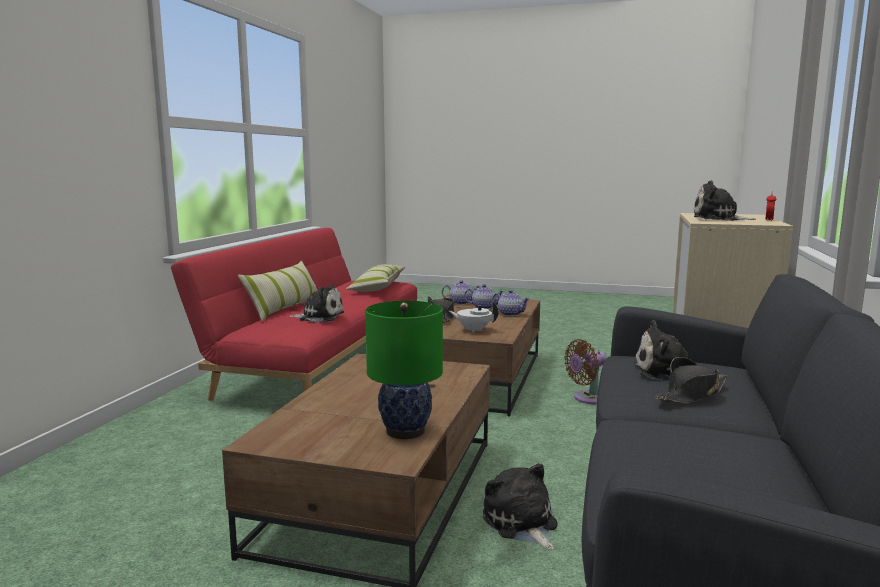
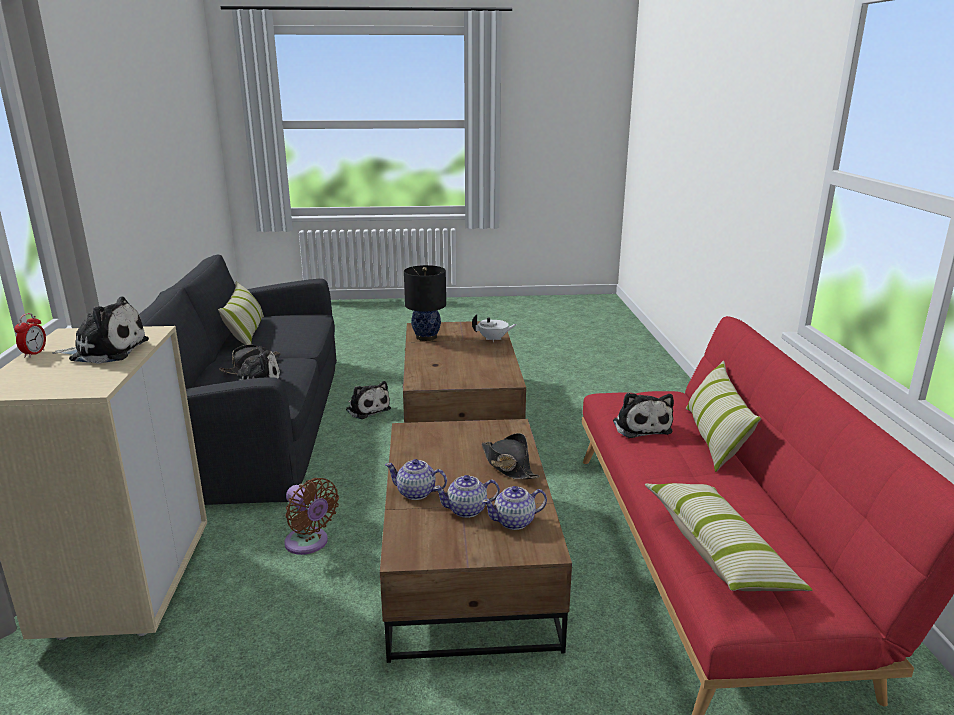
camera: 160 degrees right, 10 degrees up
(319, 317) = (640, 426): plush toy -> plush toy turned 90 degrees counterclockwise
(406, 431) = (426, 337): green table lamp -> black table lamp
(473, 330) = (445, 441): white teapot -> white teapot (493, 339)
(587, 398) = (309, 543): brown fan -> brown fan turned 90 degrees clockwise
(771, 475) = (246, 333): none -> pillow

